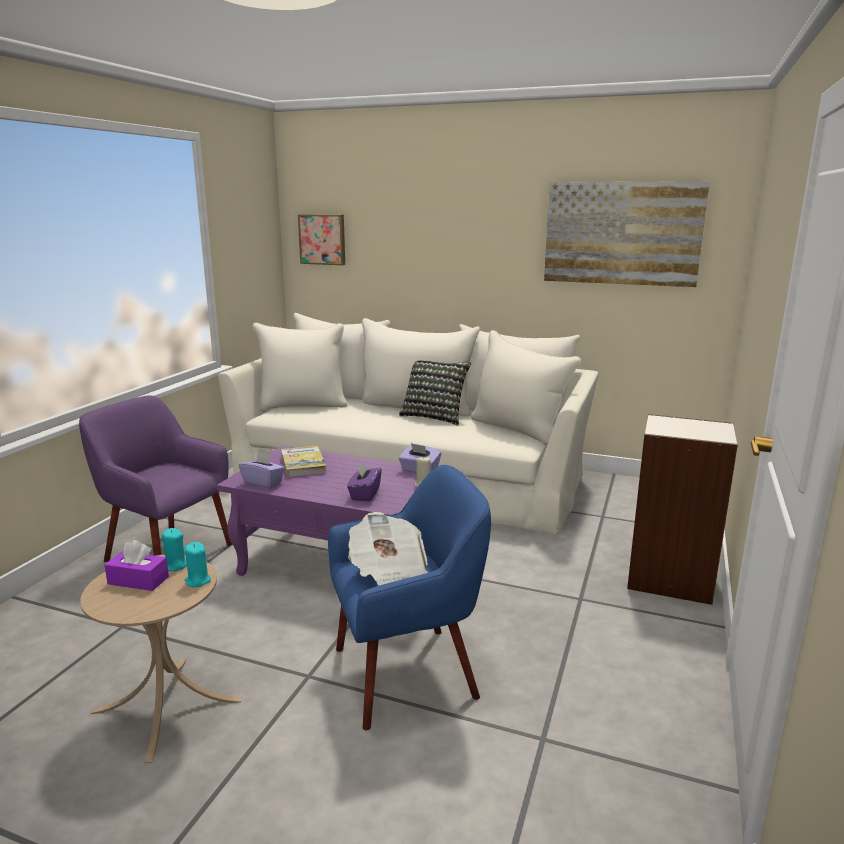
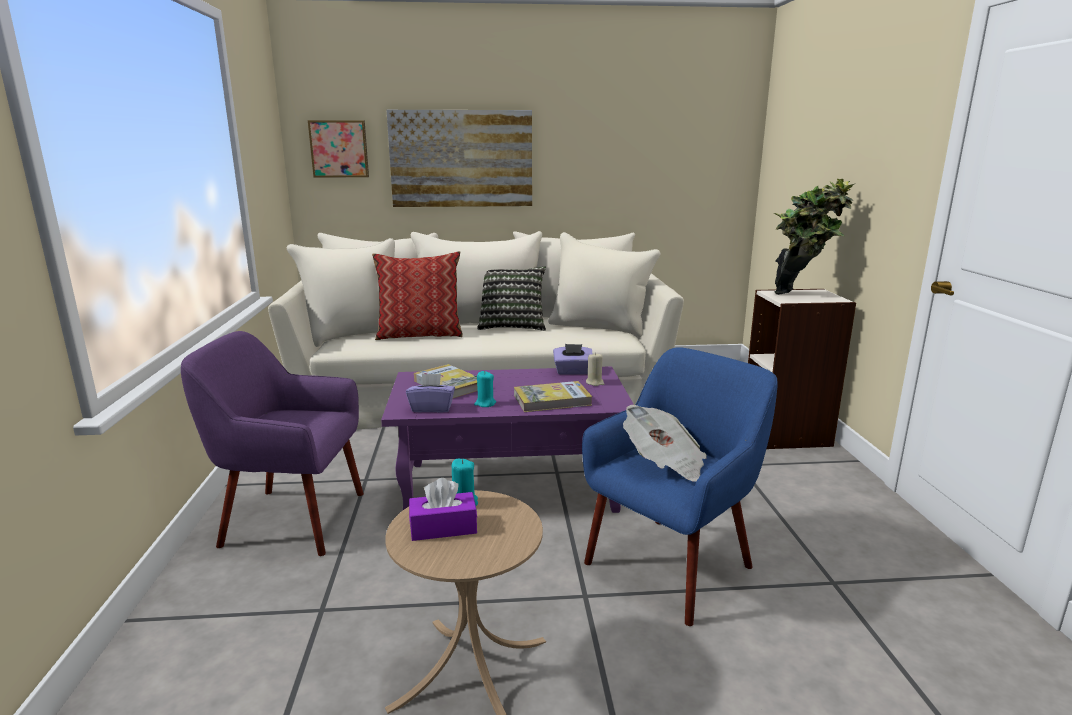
camera: 25 degrees left, 0 degrees up
(197, 581) = (511, 511): turquoise candle -> turquoise candle (485, 404)
(346, 413) = (420, 334): none -> pillow
(364, 494) = (552, 400): purple tissue box -> book
(622, 233) = (657, 136): picture -> picture (461, 159)
(689, 426) = (802, 295): none -> potted plant

